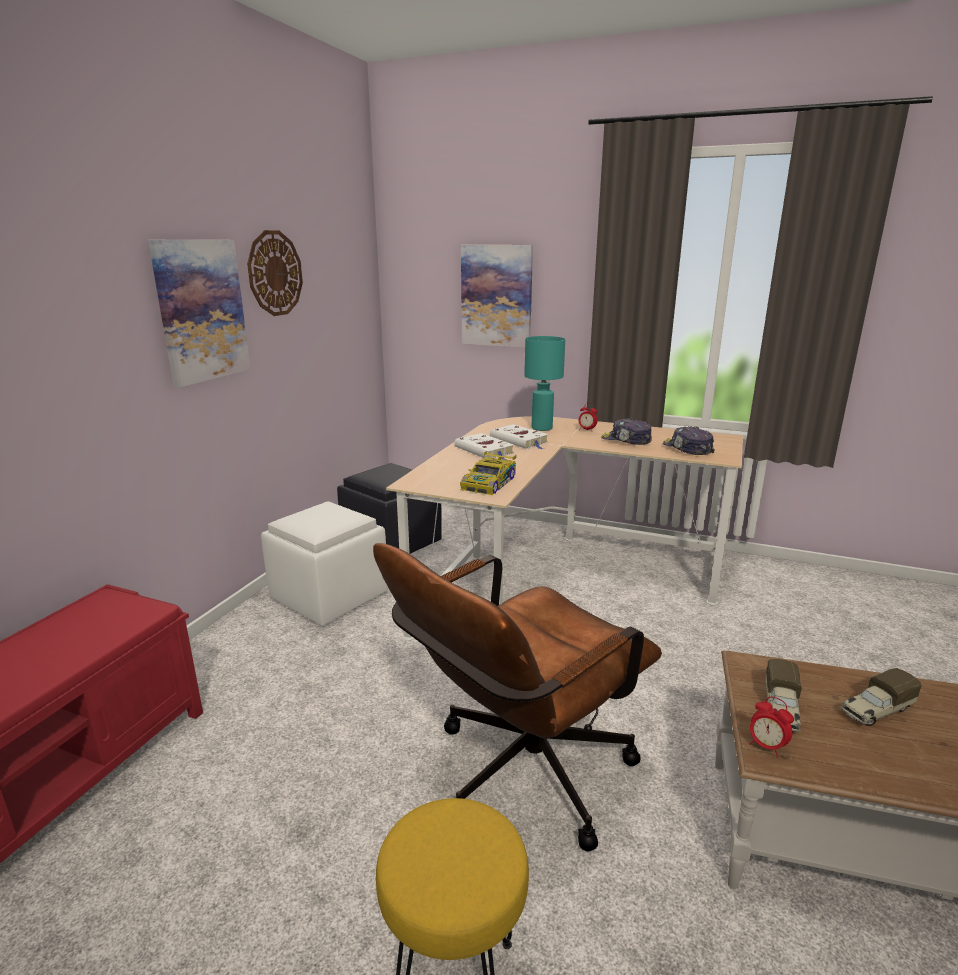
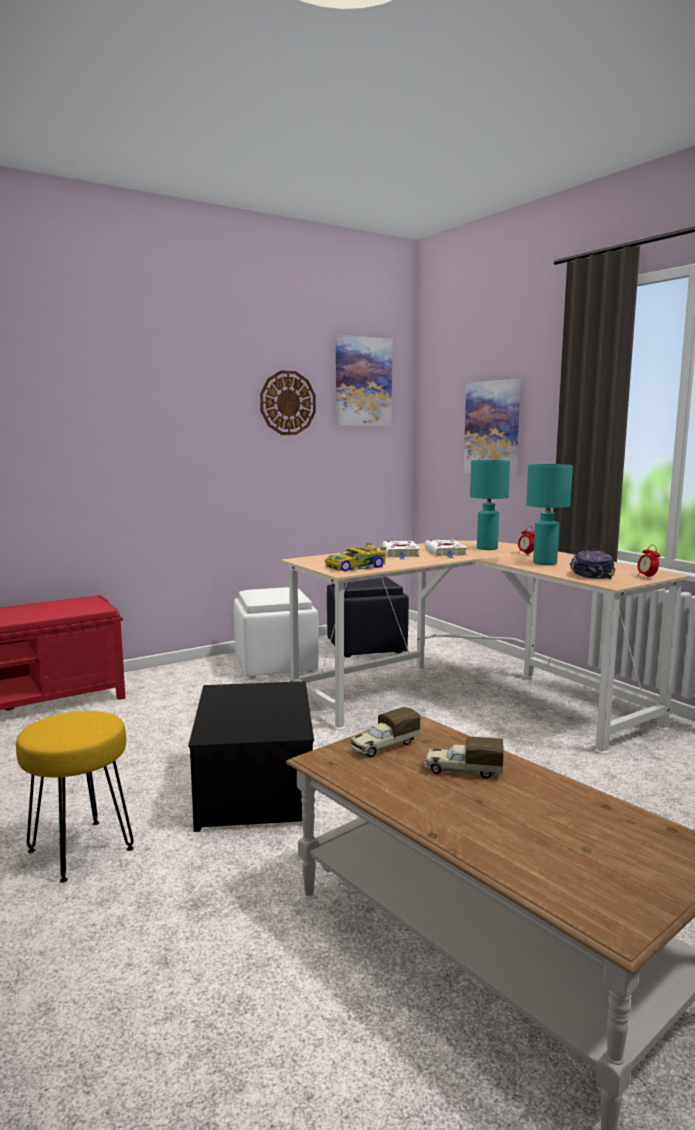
camera: 35 degrees right, 10 degrees down
(201, 311) = (212, 424): picture -> picture (363, 381)
(518, 777) = (253, 788): brown office chair -> storage box
(626, 440) = (544, 563): cap -> turquoise table lamp
(766, 746) = (329, 755): alarm clock -> alarm clock (647, 577)

